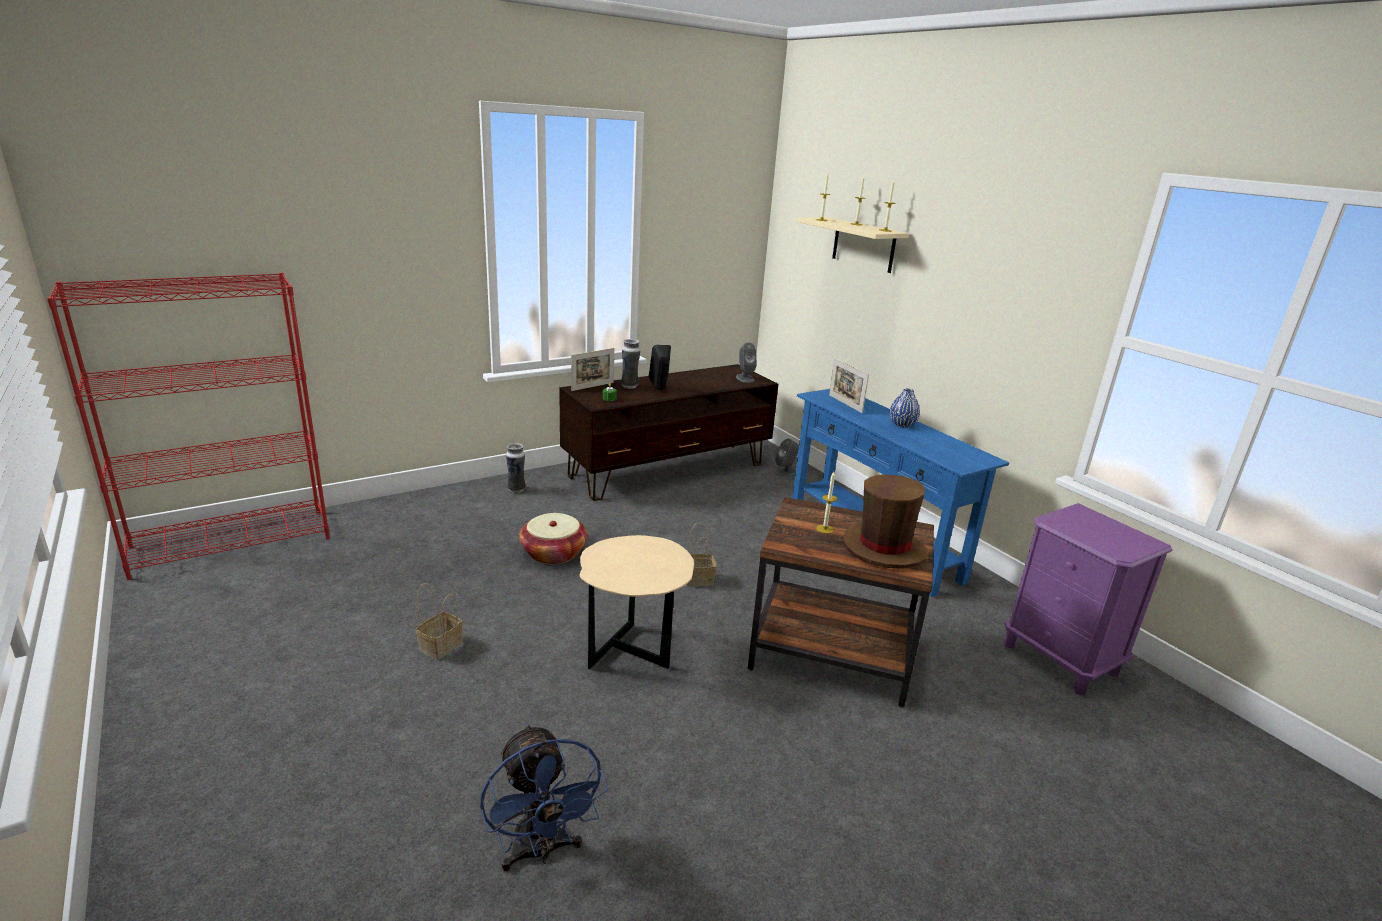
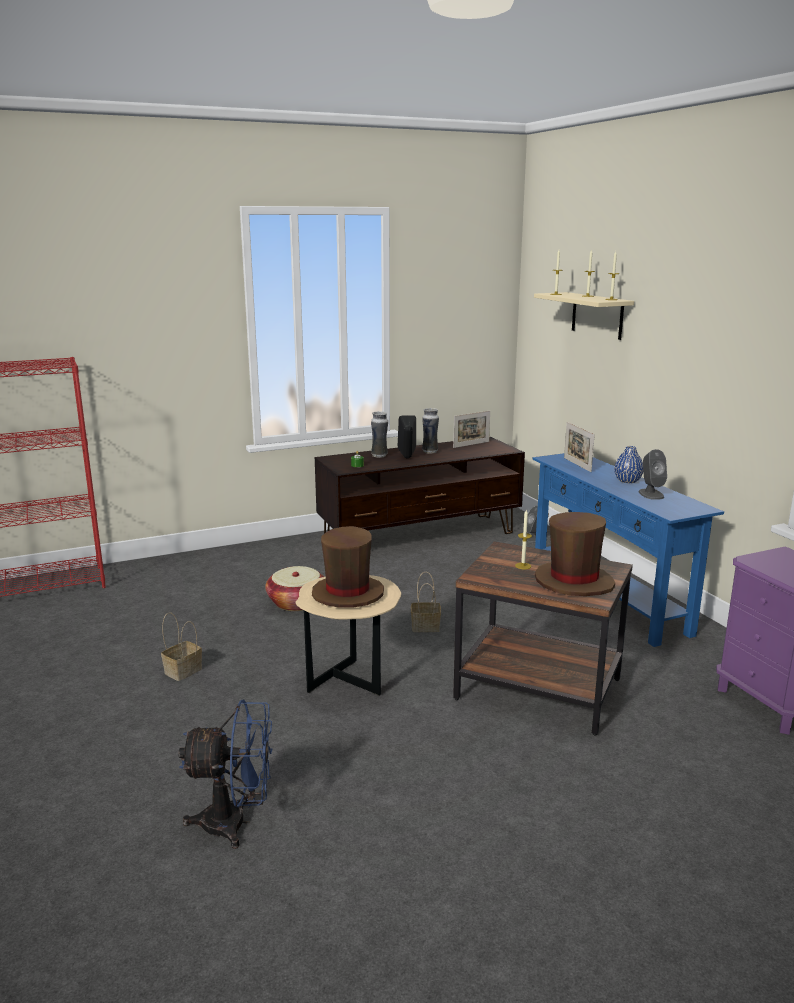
camera: 10 degrees right, 5 degrees down
(516, 489) = (275, 552): vase -> vase (430, 451)
(541, 851) = (236, 823): blue fan -> blue fan turned 75 degrees counterclockwise
(592, 386) = (345, 456): picture frame -> picture frame (471, 444)
(636, 563) = (348, 594): none -> brown hat
(745, 378) = (493, 448): grey speaker -> grey speaker (651, 494)

